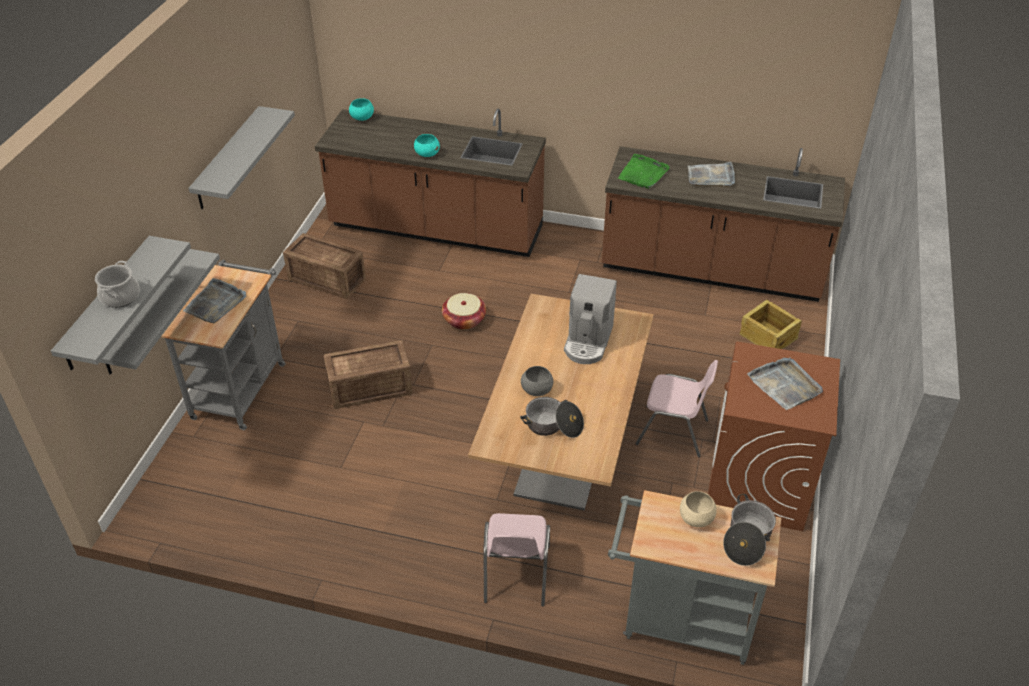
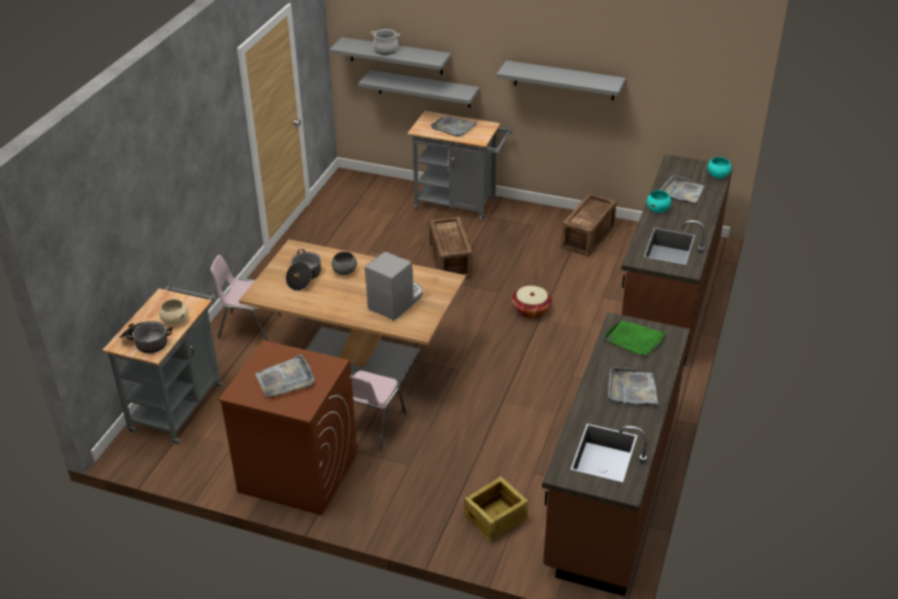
camera: 95 degrees right, 5 degrees down
(393, 139) = (682, 192): none -> grey tray
(588, 341) = (396, 301): coffee machine -> coffee machine turned 105 degrees clockwise

